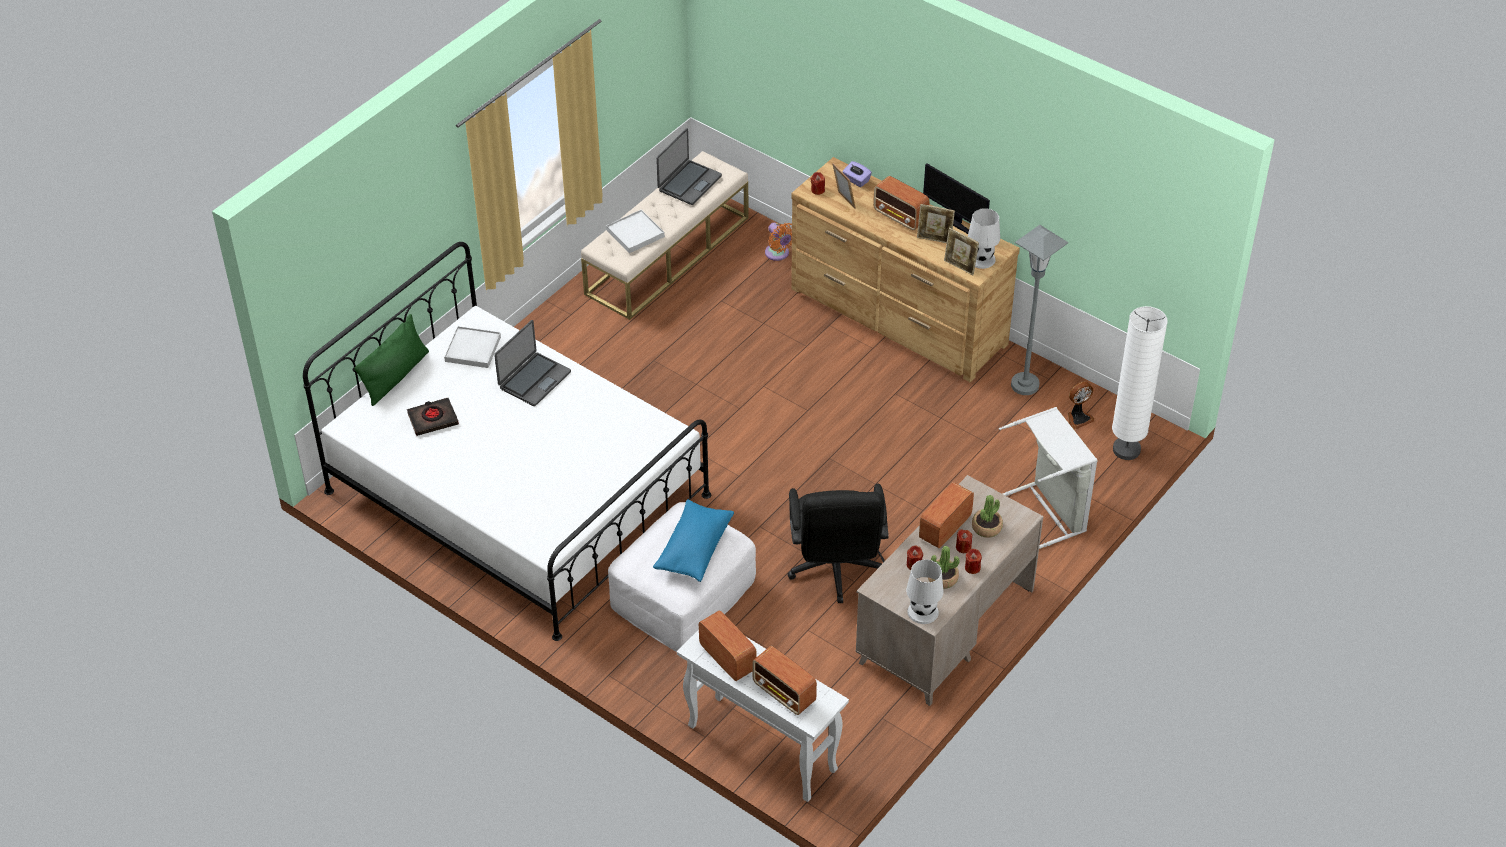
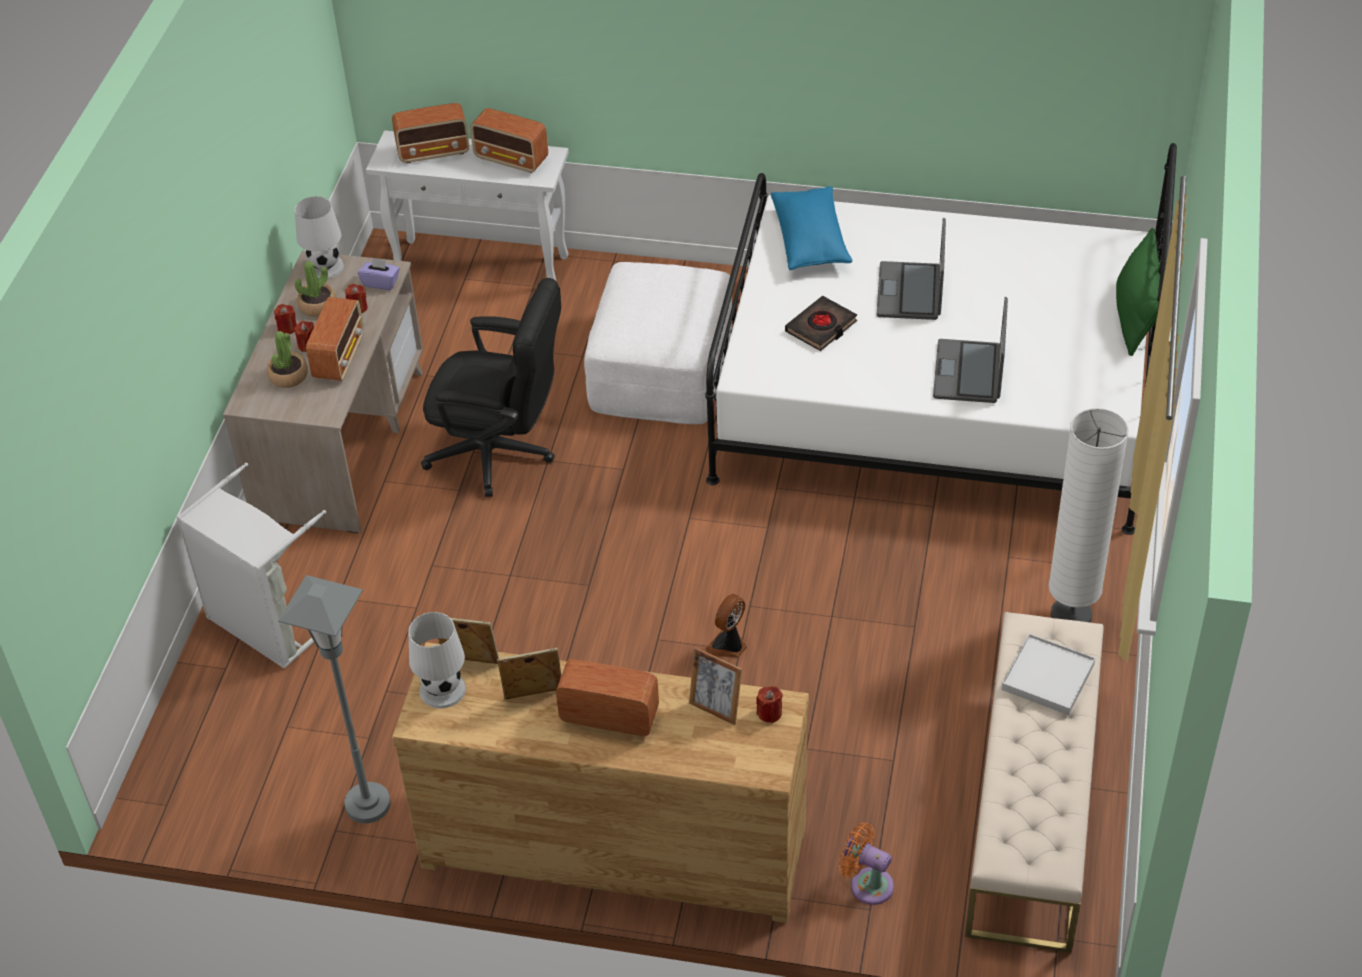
camera: 155 degrees right, 0 degrees up
(433, 419) = (1041, 286): black book -> black book (821, 327)
(472, 349) = (1080, 379): white tray -> none
(689, 183) = (1045, 806): laptop -> laptop (910, 292)
(694, 549) = (642, 306): blue pillow -> blue pillow (810, 241)
(784, 693) = (434, 151): radio -> radio turned 150 degrees clockwise
(835, 572) = (501, 453): black office chair -> black office chair turned 135 degrees clockwise
(856, 180) = (719, 758): purple tissue box -> purple tissue box (381, 282)
(955, 223) = (515, 740): monitor -> none
(1078, 418) = (269, 781): fan -> fan (728, 645)
(1126, 450) = (183, 758): white floor lamp -> white floor lamp (1070, 617)

